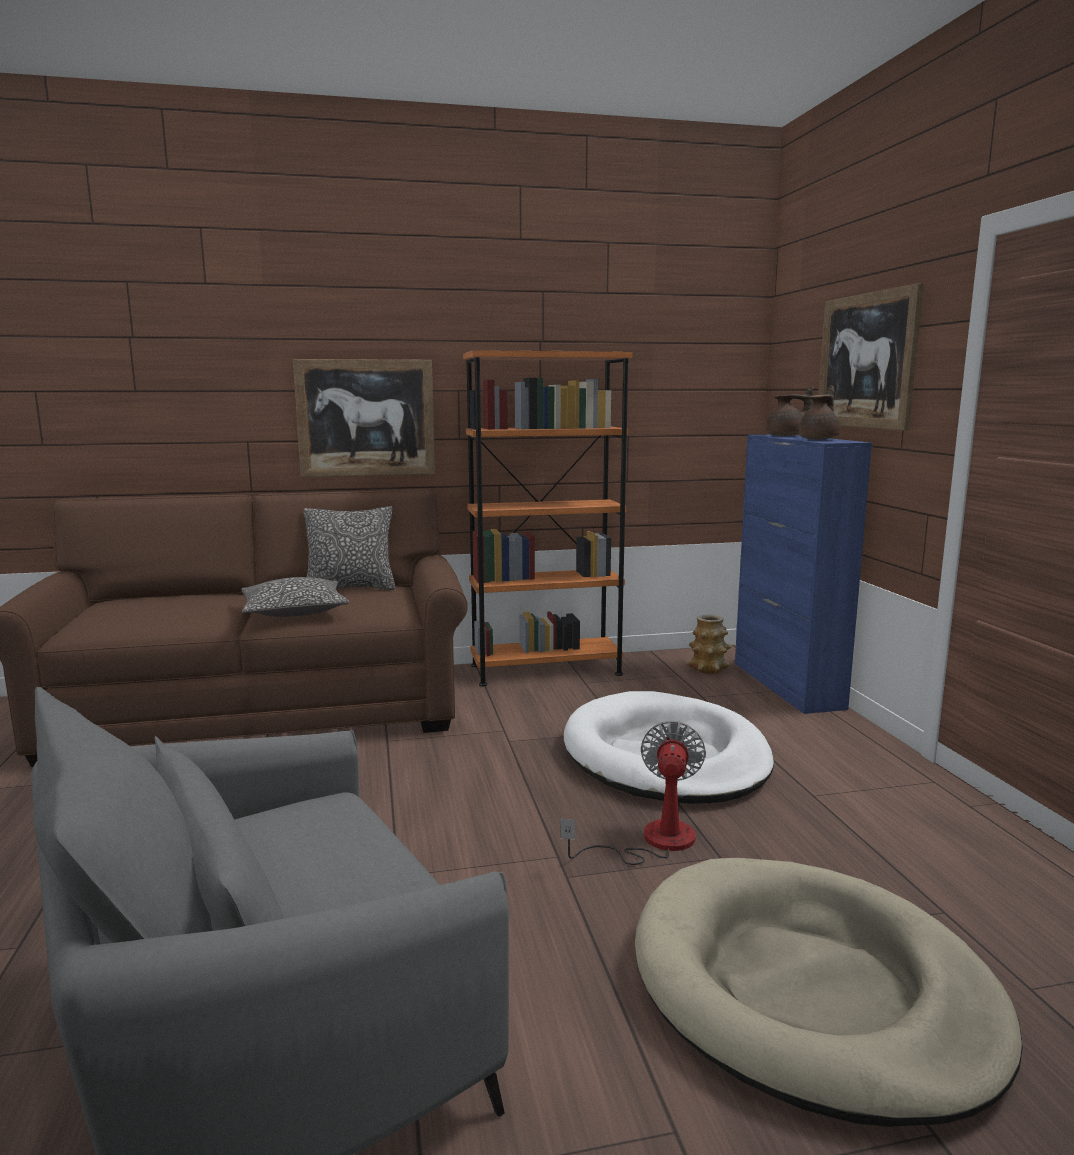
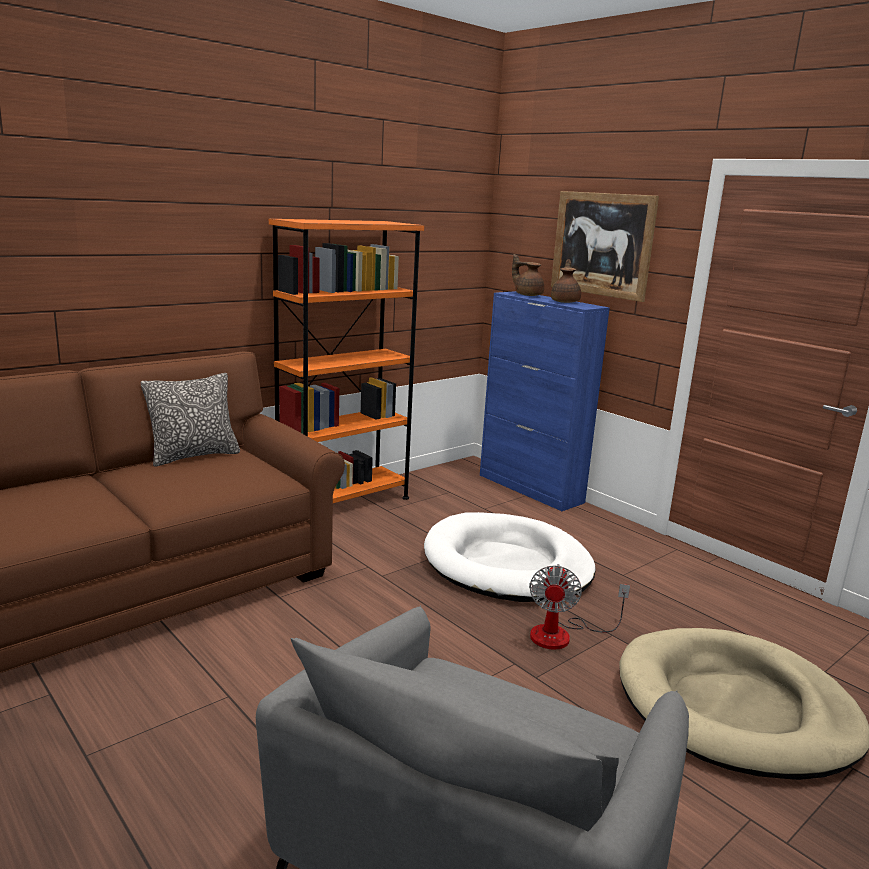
camera: 30 degrees left, 5 degrees up
(294, 611) = (179, 491): pillow -> none
(366, 418) = (178, 282): picture -> none
(652, 841) = (562, 635): fan -> fan turned 150 degrees counterclockwise
(708, 669) = (466, 483): vase -> none
(786, 435) = (527, 295): brown teapot -> brown teapot turned 105 degrees counterclockwise

